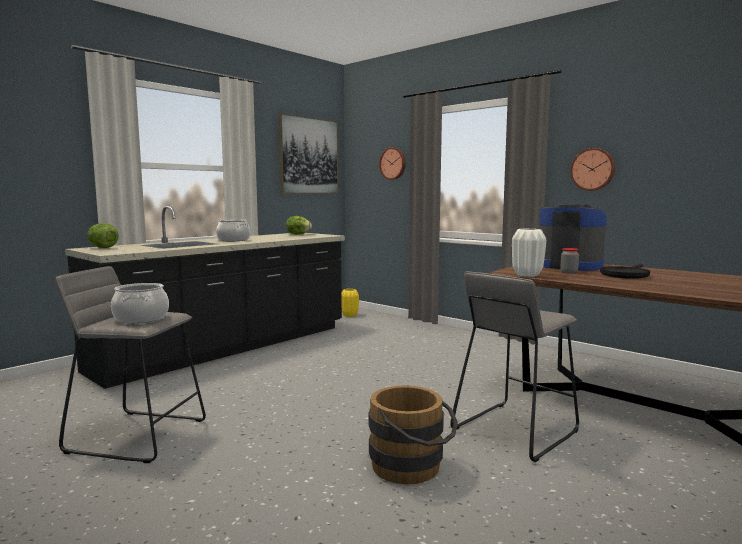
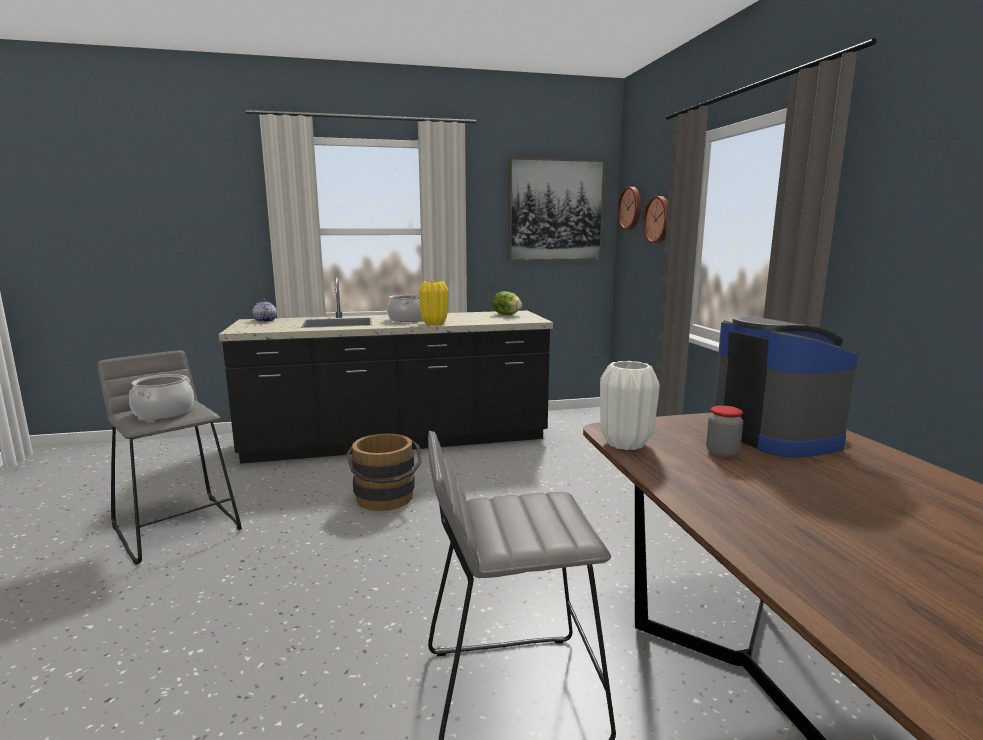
camera: 35 degrees right, 5 degrees up
(103, 248) = (265, 321): lettuce -> teapot
(349, 315) = (587, 423): yellow vase -> yellow vase (434, 323)
(412, 468) = (299, 692): brown bucket -> brown bucket (386, 500)
(593, 169) = (923, 242): wall clock -> wall clock (631, 208)
(626, 274) = (830, 485): black frying pan -> none

